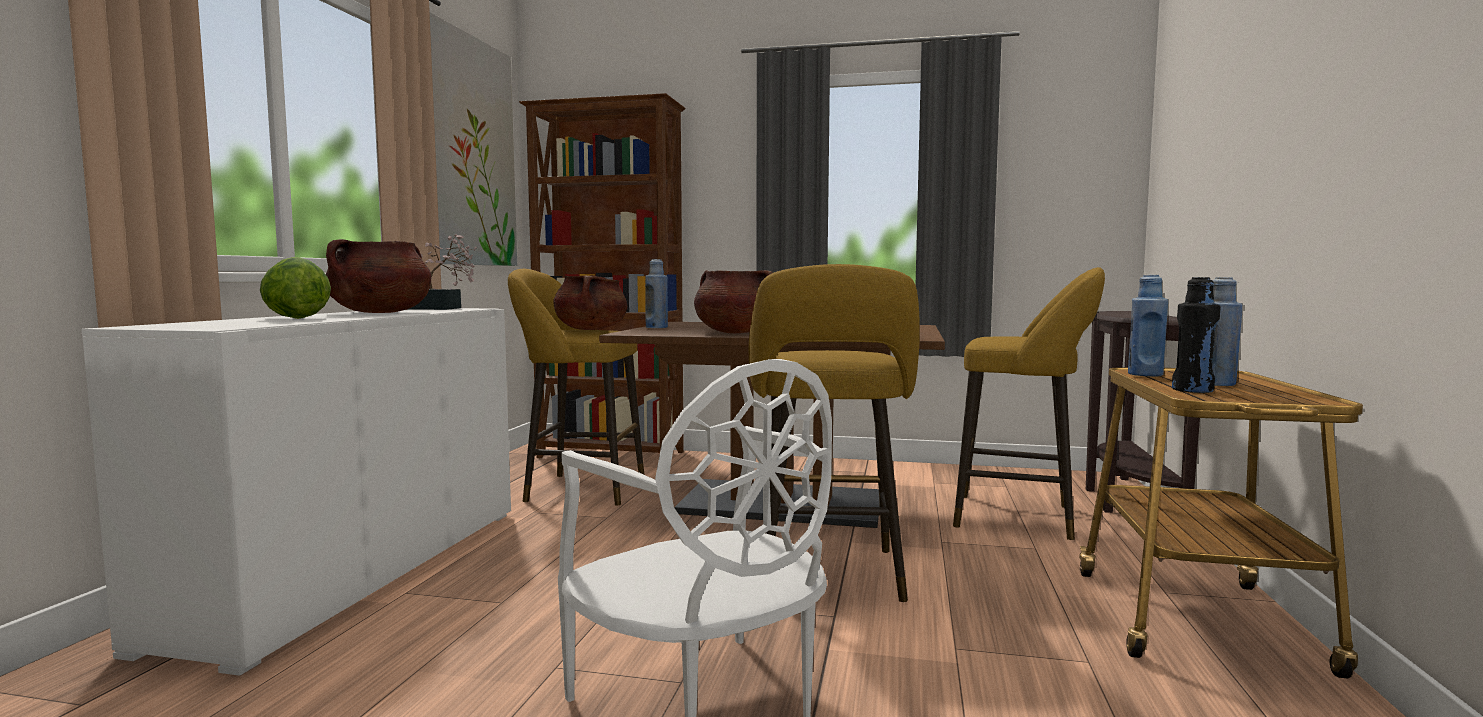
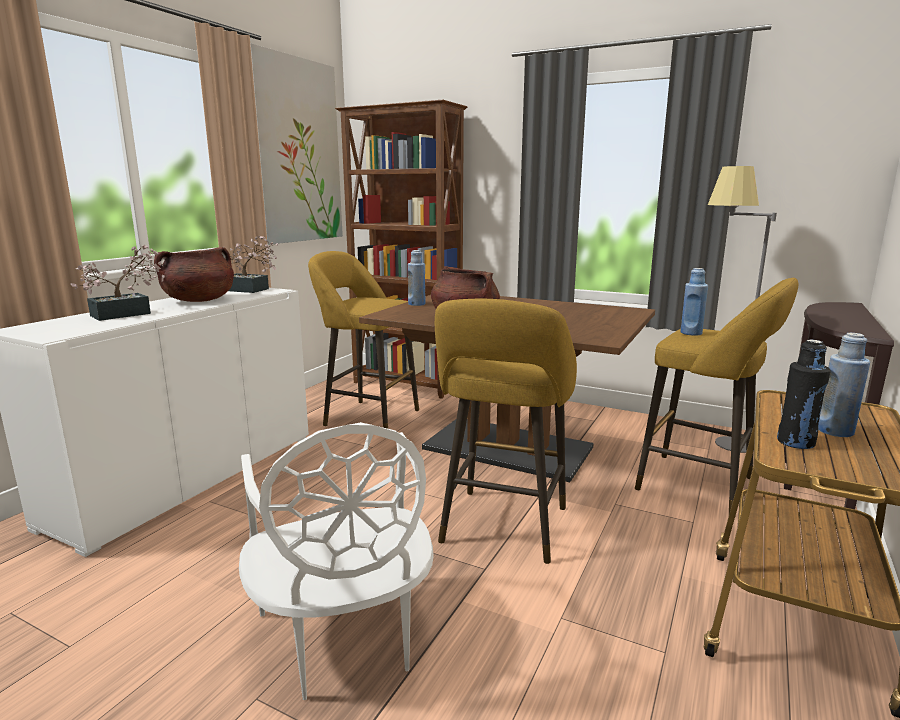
camera: 15 degrees right, 10 degrees up
(295, 318) = (128, 314): lettuce -> potted plant
(591, 329) = (373, 300): brown cooking pot -> none
(1012, 482) = (717, 444): none -> grey floor lamp
(1145, 374) = (778, 408): blue bottle -> blue bottle (691, 333)

